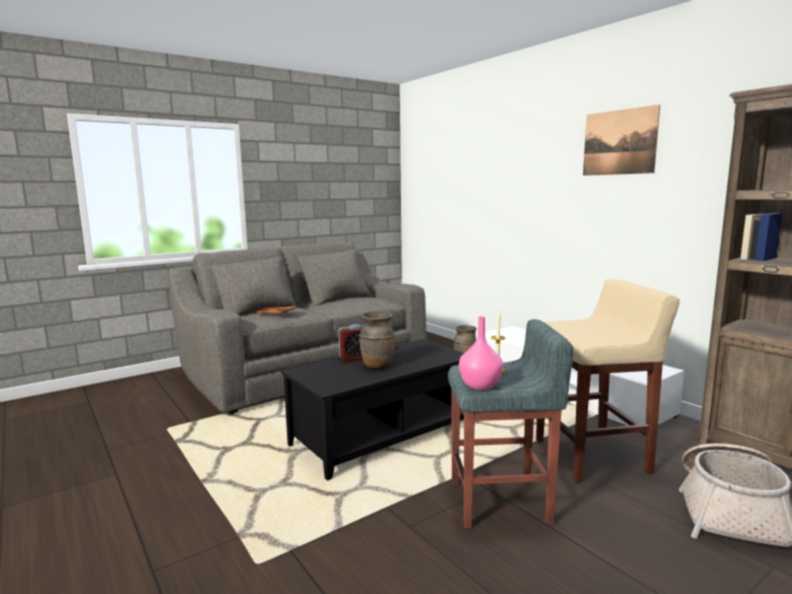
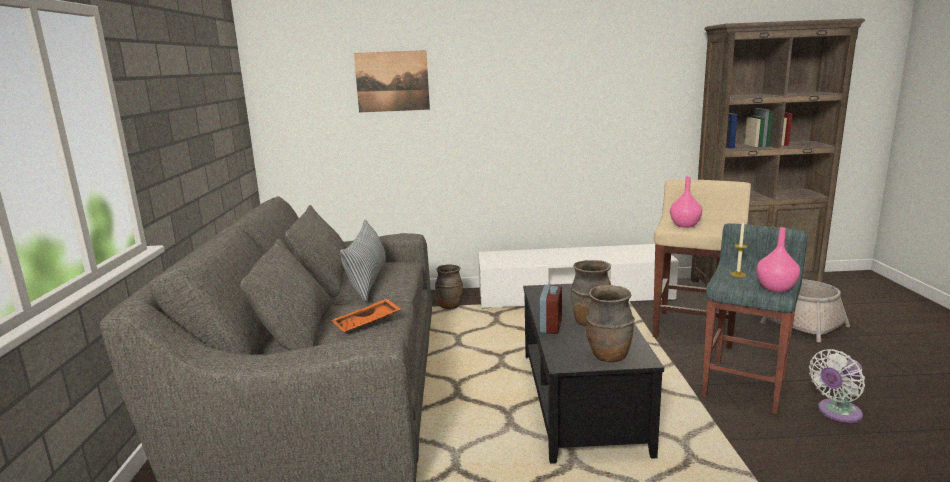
camera: 55 degrees left, 5 degrees up
(322, 379) = (608, 356): none -> brown vase
(342, 303) = (368, 281): none -> pillow
(513, 567) = (836, 413): none -> white fan
(571, 325) = (684, 225): none -> pink vase
(619, 142) = (587, 55): picture -> picture (392, 81)

